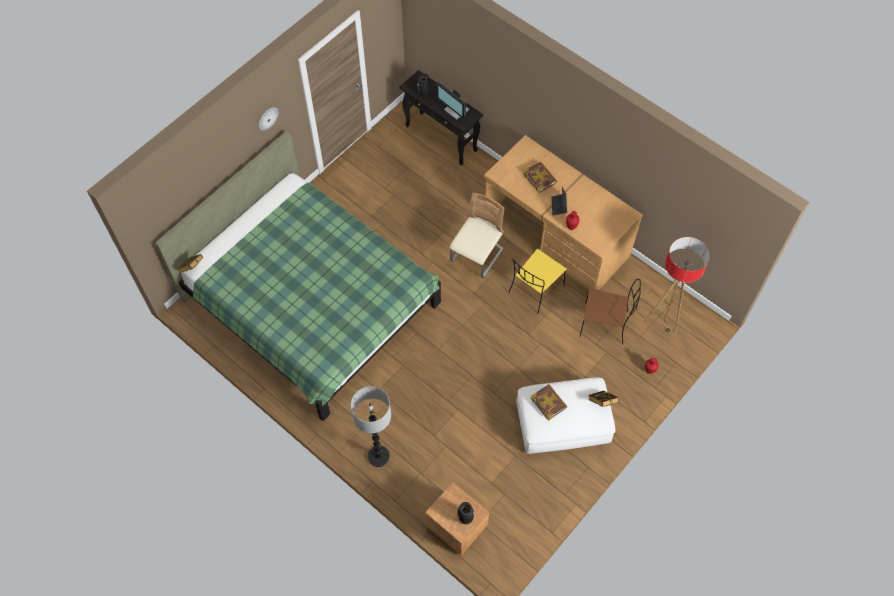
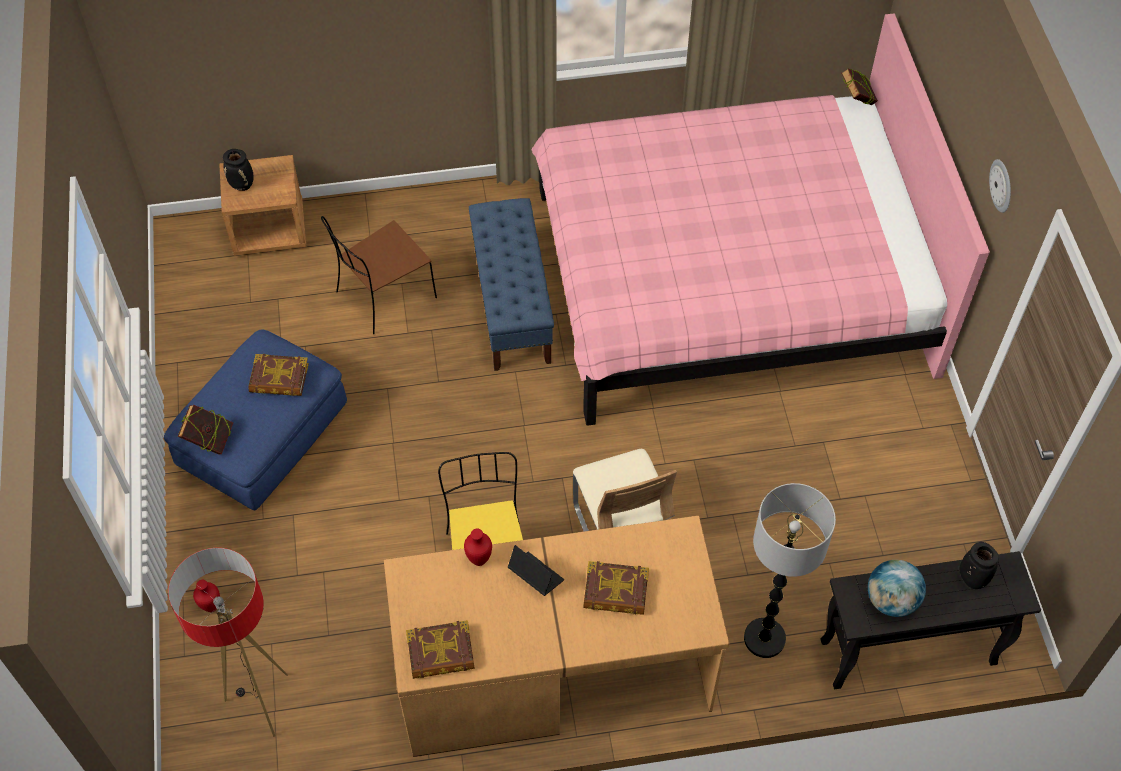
camera: 130 degrees right, 5 degrees down
(311, 302) = (729, 278): green bed -> pink bed
(379, 456) = (435, 213): floor lamp -> floor lamp (764, 639)
(404, 378) = (512, 305): none -> blue bench
(455, 110) = (891, 600): monitor -> globe
(563, 422) = (262, 435): white ottoman -> blue ottoman
(605, 324) = (340, 613): brown chair -> brown chair (384, 296)
(616, 212) = (441, 653): none -> book

